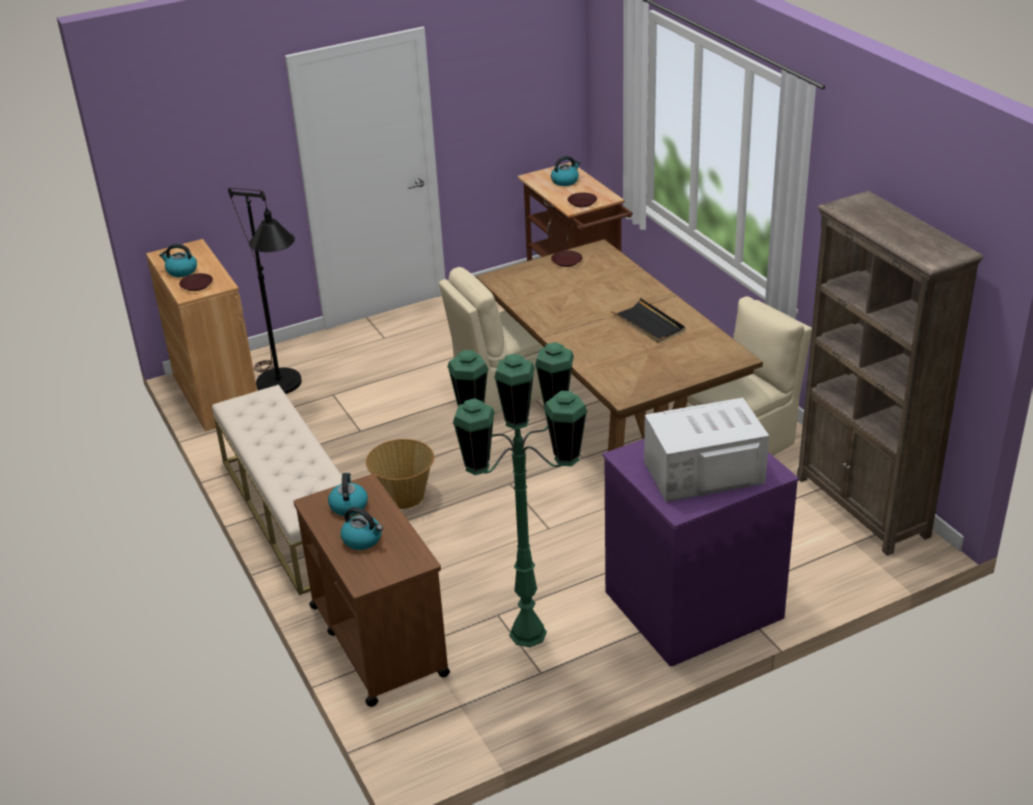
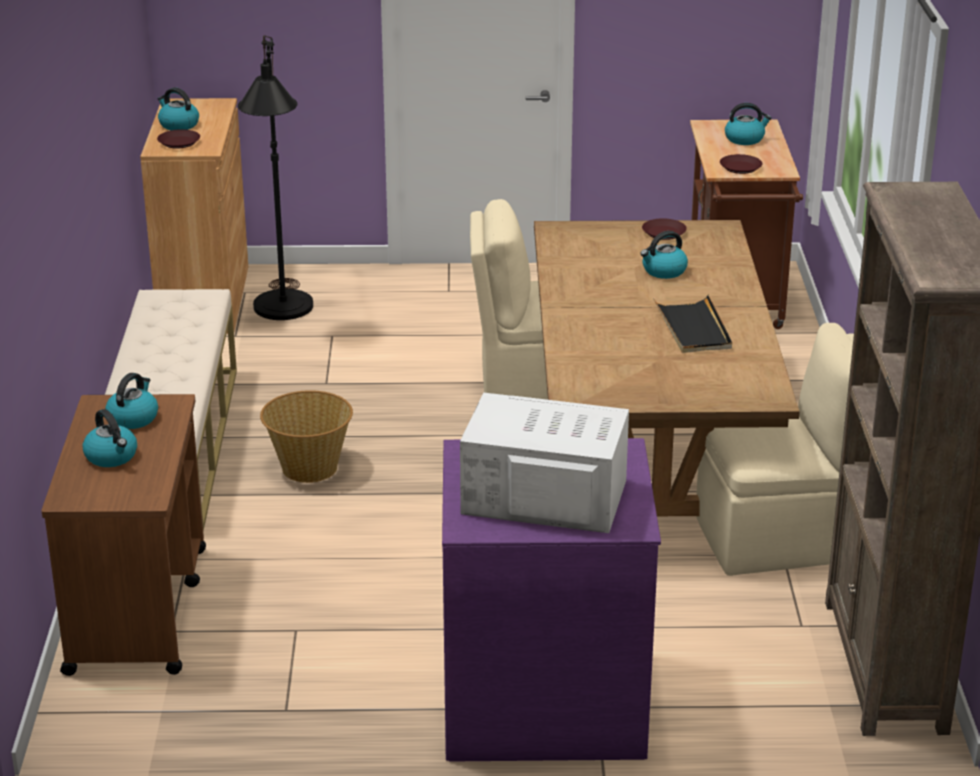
camera: 25 degrees right, 5 degrees down
(528, 634) = (310, 664): green floor lamp -> none
(592, 289) = (663, 271): none -> kettle

